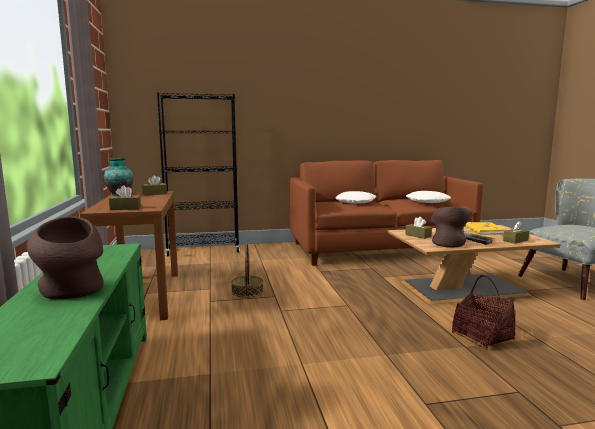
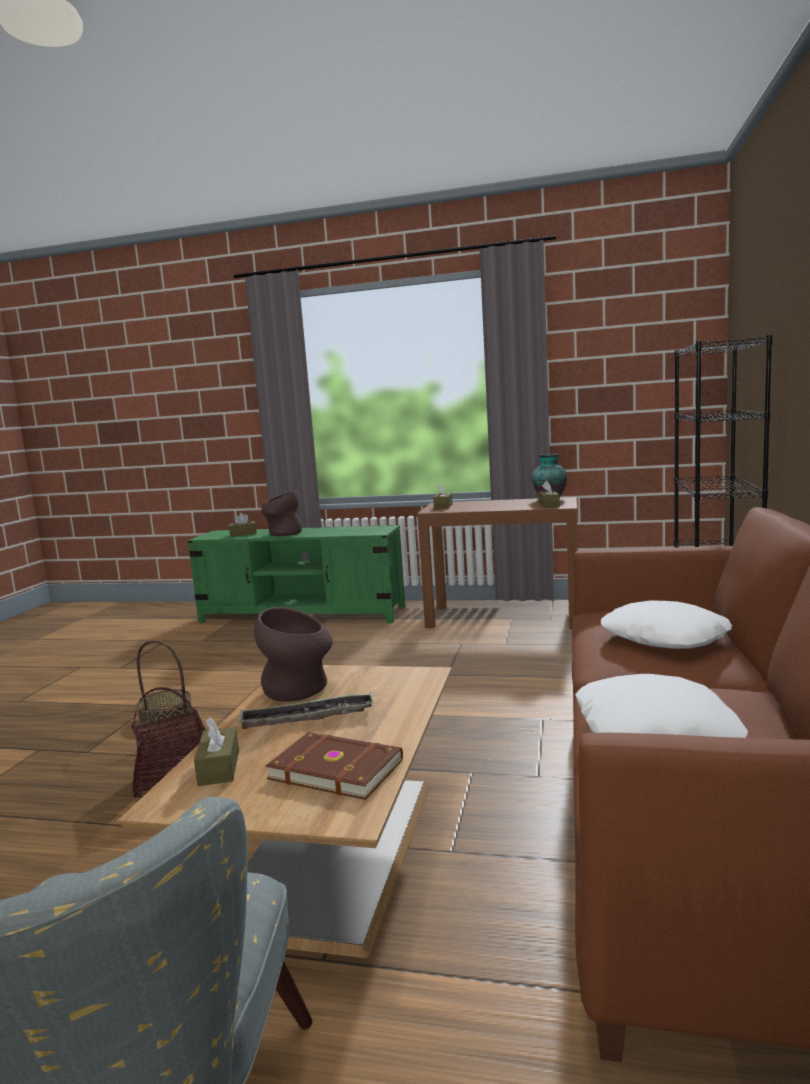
camera: 115 degrees right, 0 degrees up
(247, 291) = (478, 661): basket -> basket (166, 716)
(418, 235) = (377, 681): brown tissue box -> brown tissue box (243, 534)
(484, 231) = (336, 768): yellow book -> brown book

